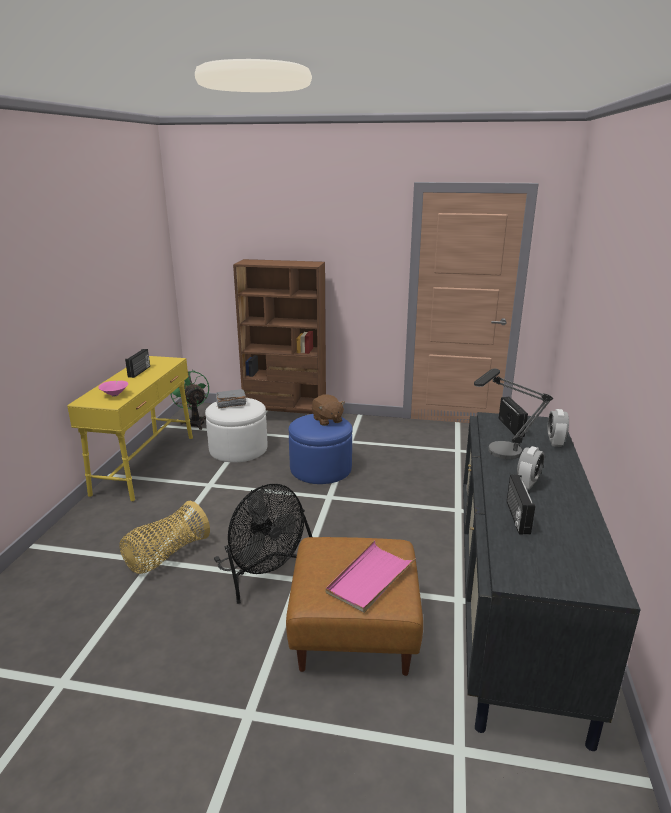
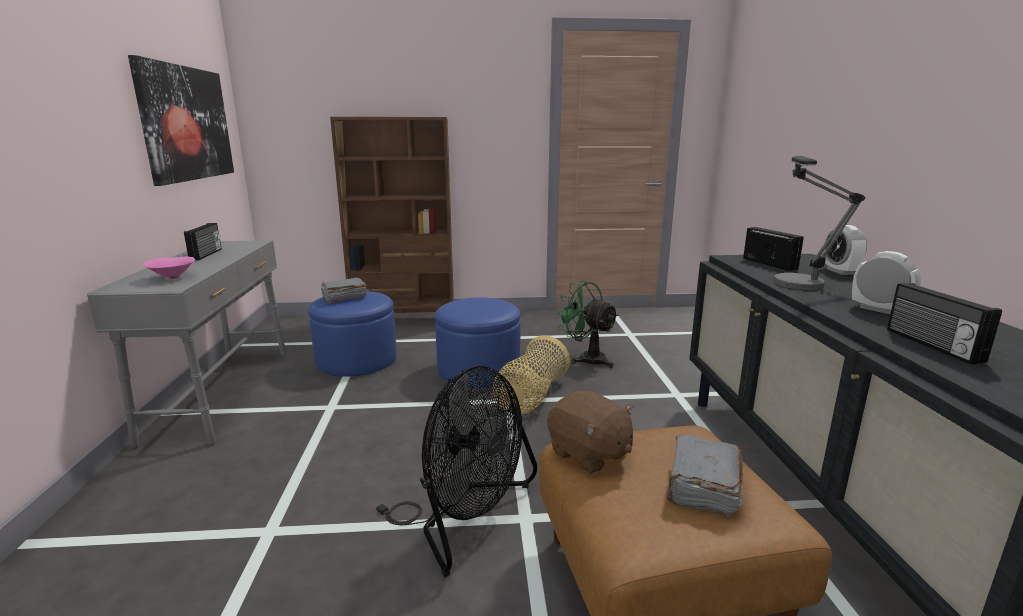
camera: 15 degrees left, 5 degrees down
(133, 275) = (186, 123): none -> picture
(146, 464) = (223, 393): yellow console table -> grey console table
(166, 555) = (291, 518): basket -> basket (530, 397)
(194, 422) = (283, 336): green fan -> green fan (587, 358)
(238, 449) = (357, 360): white ottoman -> blue ottoman
(327, 420) = (485, 303): brown plush toy -> brown plush toy (589, 454)
(370, 578) = (702, 488): pink tray -> grey book
(527, 484) = (879, 310): alarm clock -> alarm clock turned 60 degrees counterclockwise

